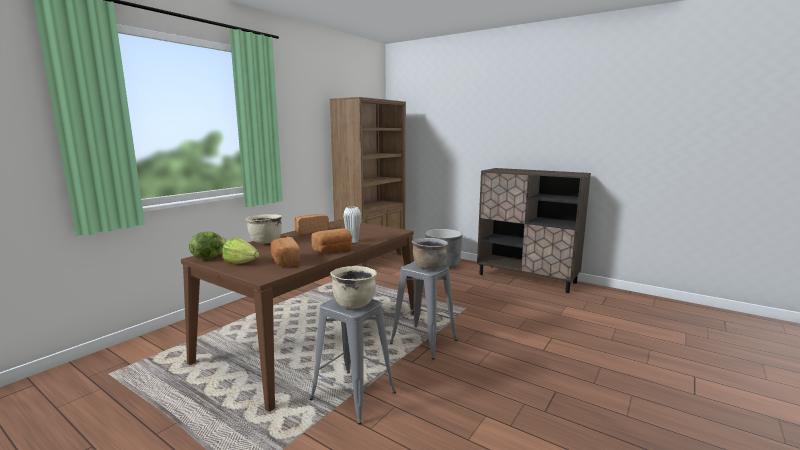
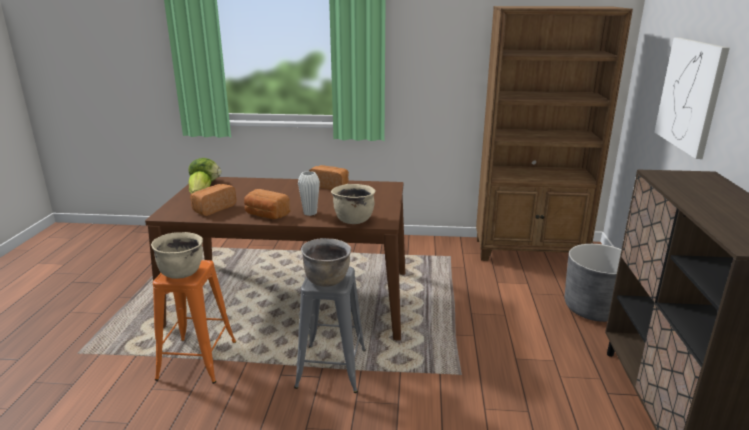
camera: 60 degrees right, 10 degrees up
(265, 241) = (271, 183): beige cooking pot -> beige cooking pot (353, 220)
(353, 396) = (197, 360): grey stool -> orange stool
(454, 140) = (690, 95): none -> picture

